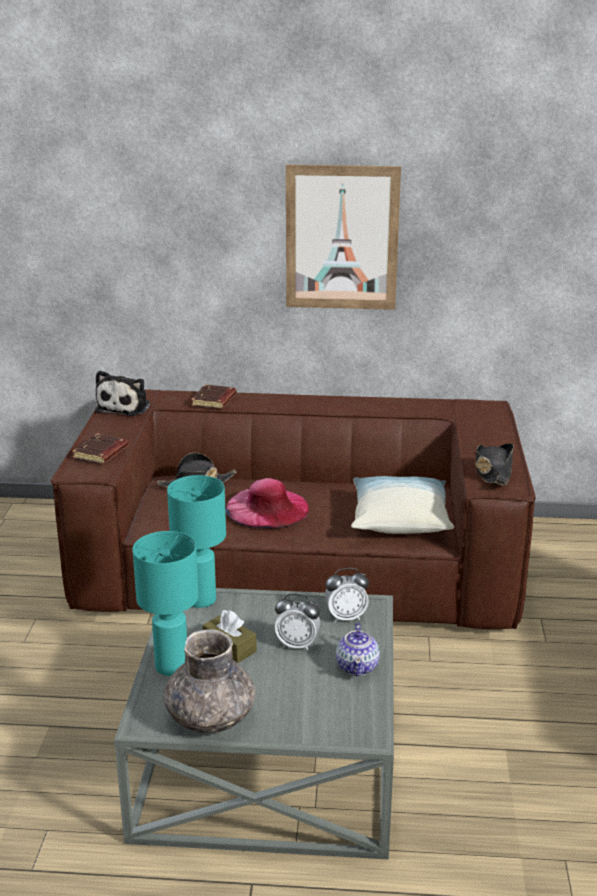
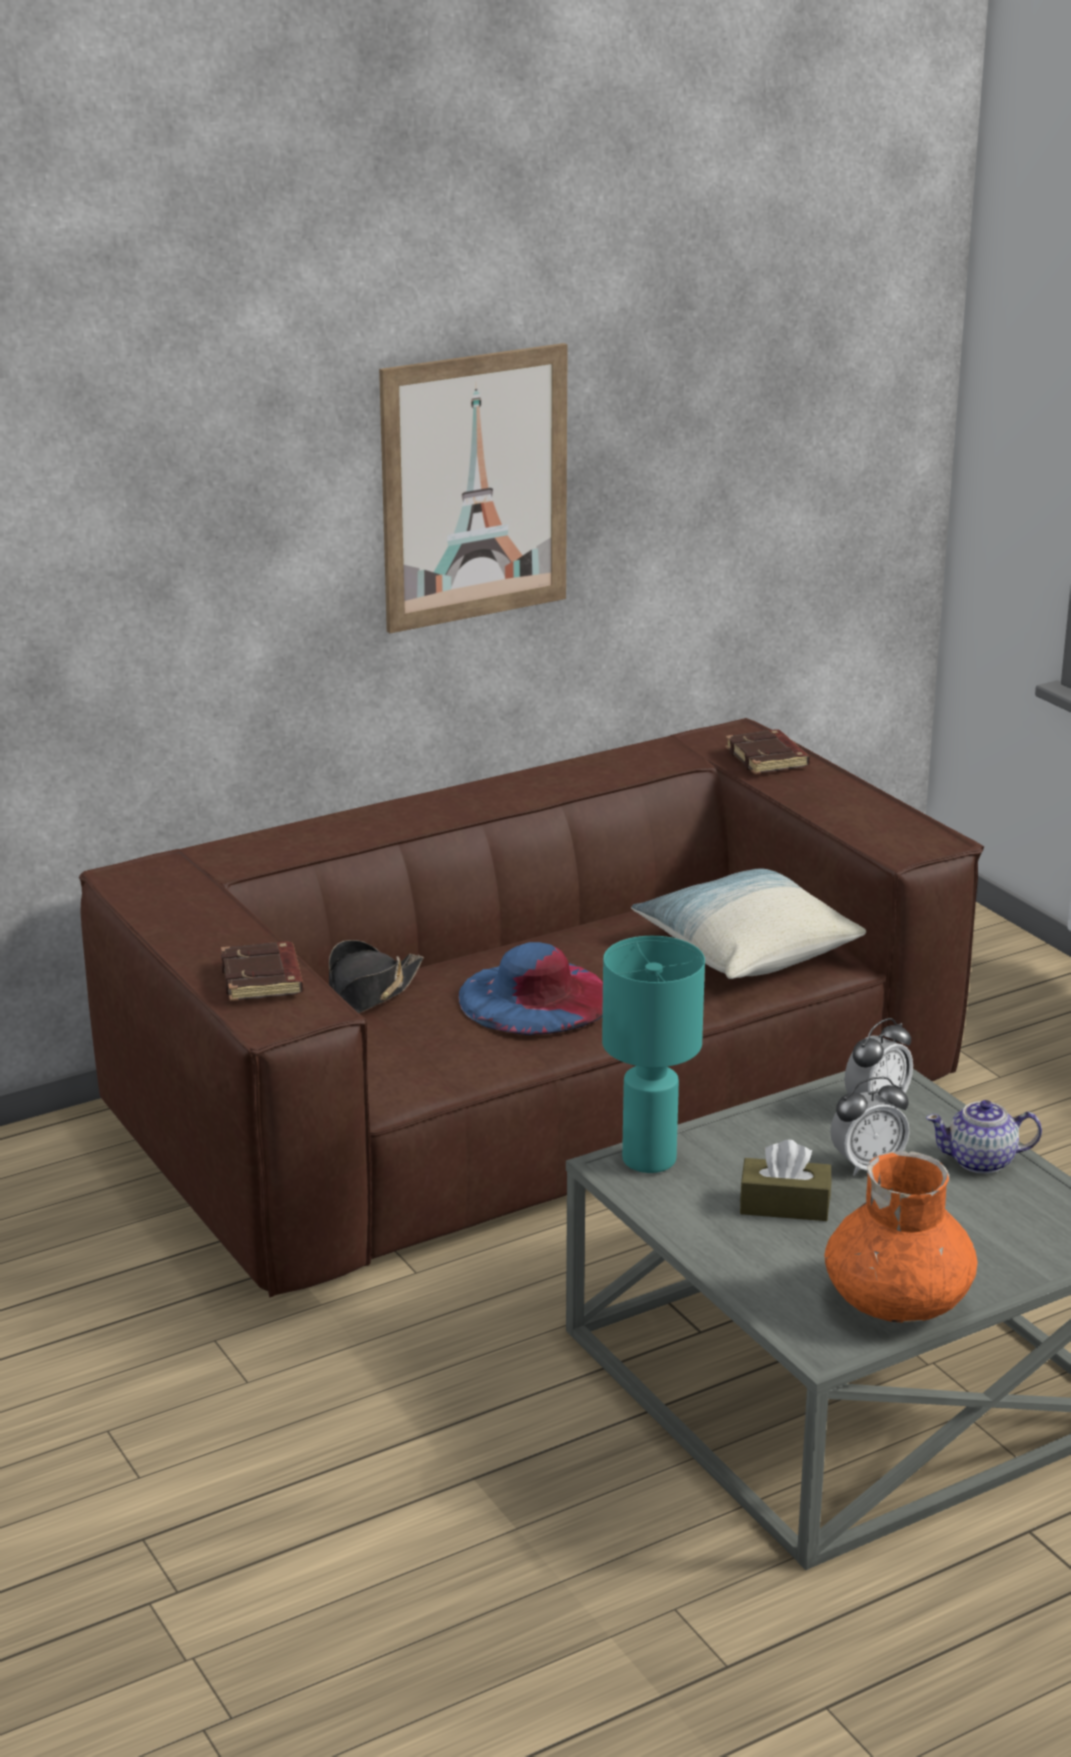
camera: 35 degrees left, 0 degrees up
(125, 407) = (166, 893): plush toy -> none
(172, 666) = (748, 1260): turquoise table lamp -> none
(210, 718) = (898, 1301): grey vase -> orange vase
(214, 401) = (307, 840): brown book -> brown book (768, 758)
(267, 508) = (535, 997): pink hat -> blue hat
(358, 666) = (981, 1161): teapot -> teapot turned 120 degrees clockwise
(493, 471) = (883, 826): black hat -> none

